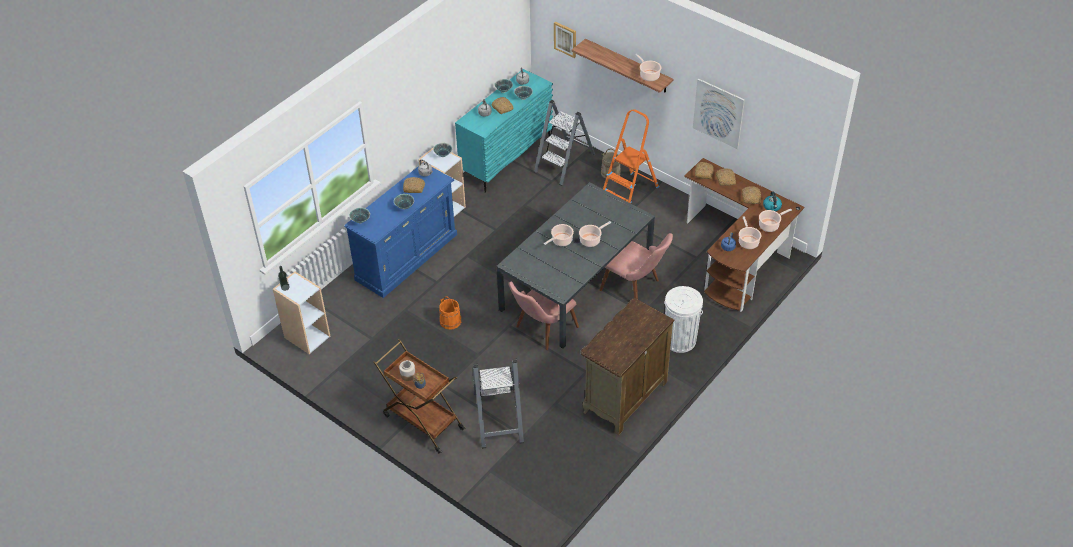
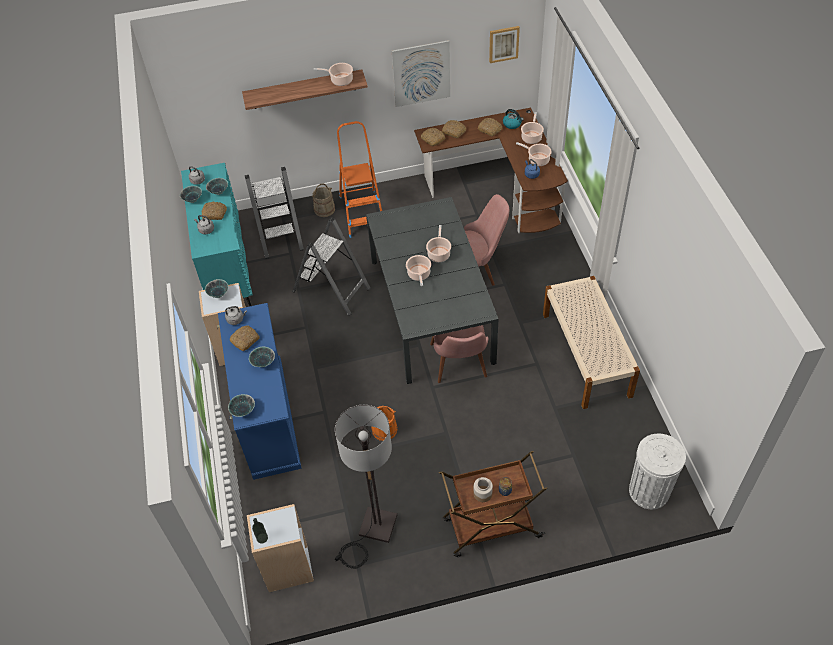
camera: 50 degrees left, 5 degrees up
(365, 362) = (370, 534): none -> floor lamp
(498, 418) = (536, 462): grey step ladder -> grey step ladder (332, 290)
(565, 39) = (216, 108): picture -> picture (503, 44)
(623, 396) = (586, 354): beige dresser -> beige bench
(679, 340) = (556, 280): white trash can -> white trash can (649, 491)

